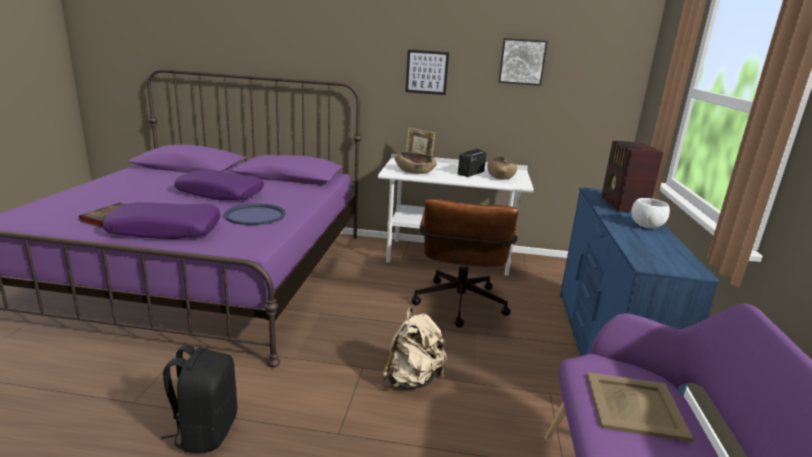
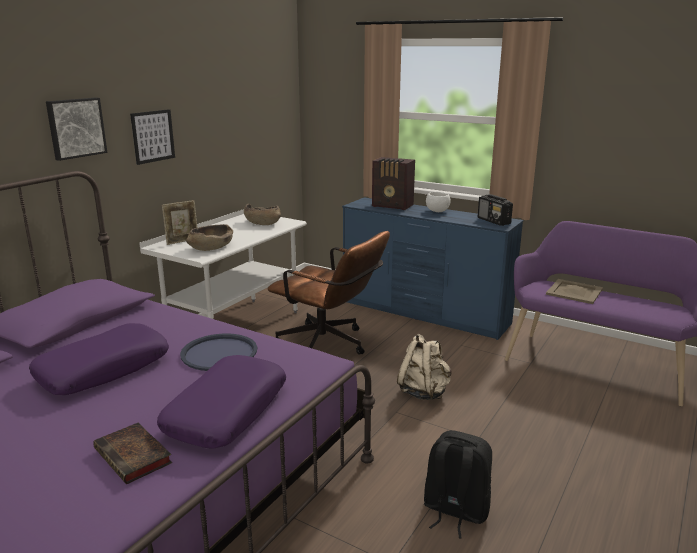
camera: 65 degrees left, 0 degrees up
(470, 173) = (241, 230): radio -> radio (494, 221)
(522, 61) = (226, 107): picture -> picture (75, 128)

